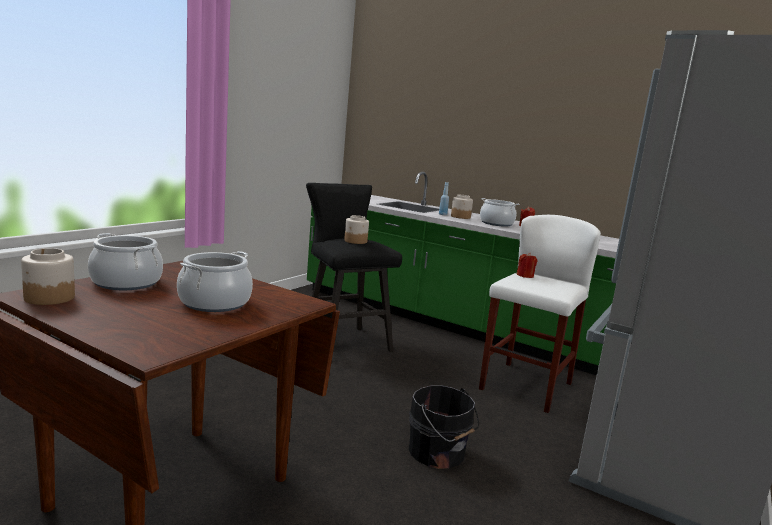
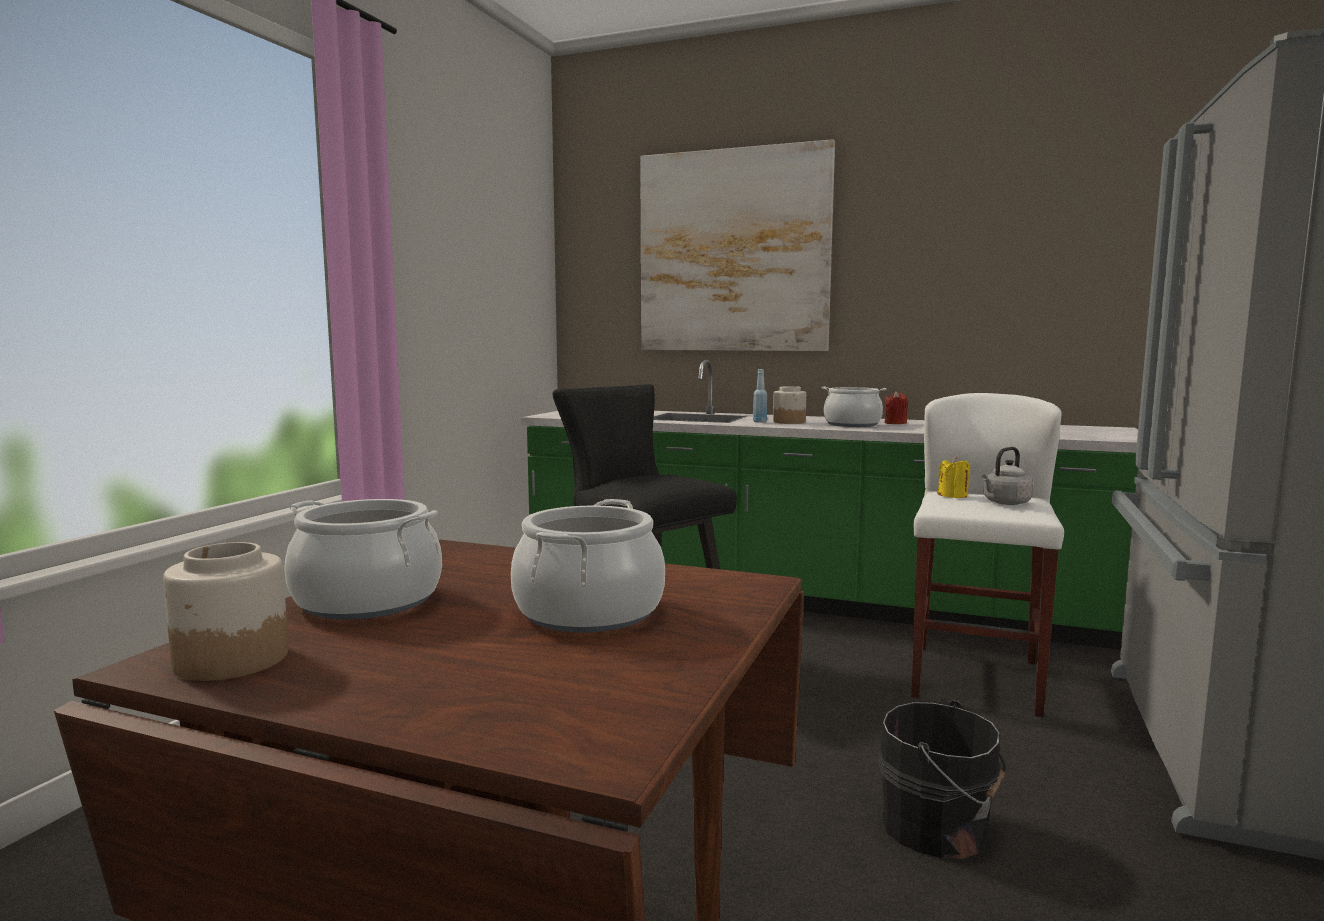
camera: 10 degrees left, 5 degrees down
(355, 241) = (656, 478): jar -> none
(450, 105) = (733, 251): none -> picture
(525, 276) = (953, 496): red candle -> yellow candle
(550, 284) = (1005, 503): none -> grey kettle

